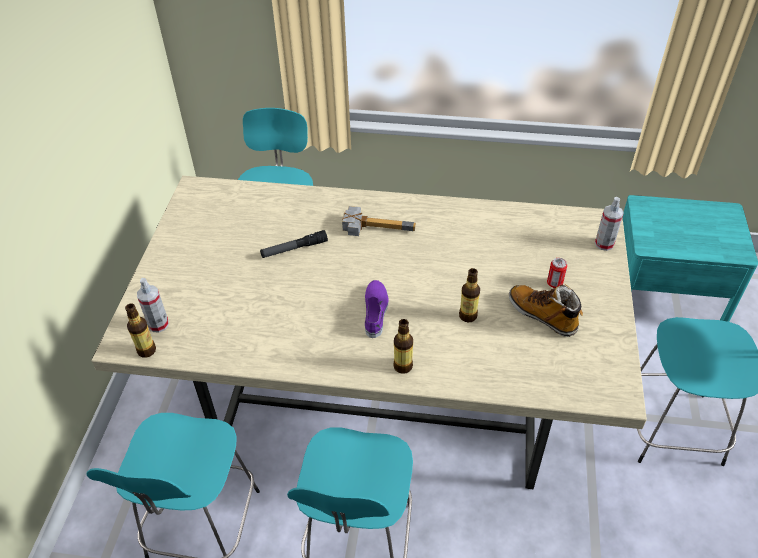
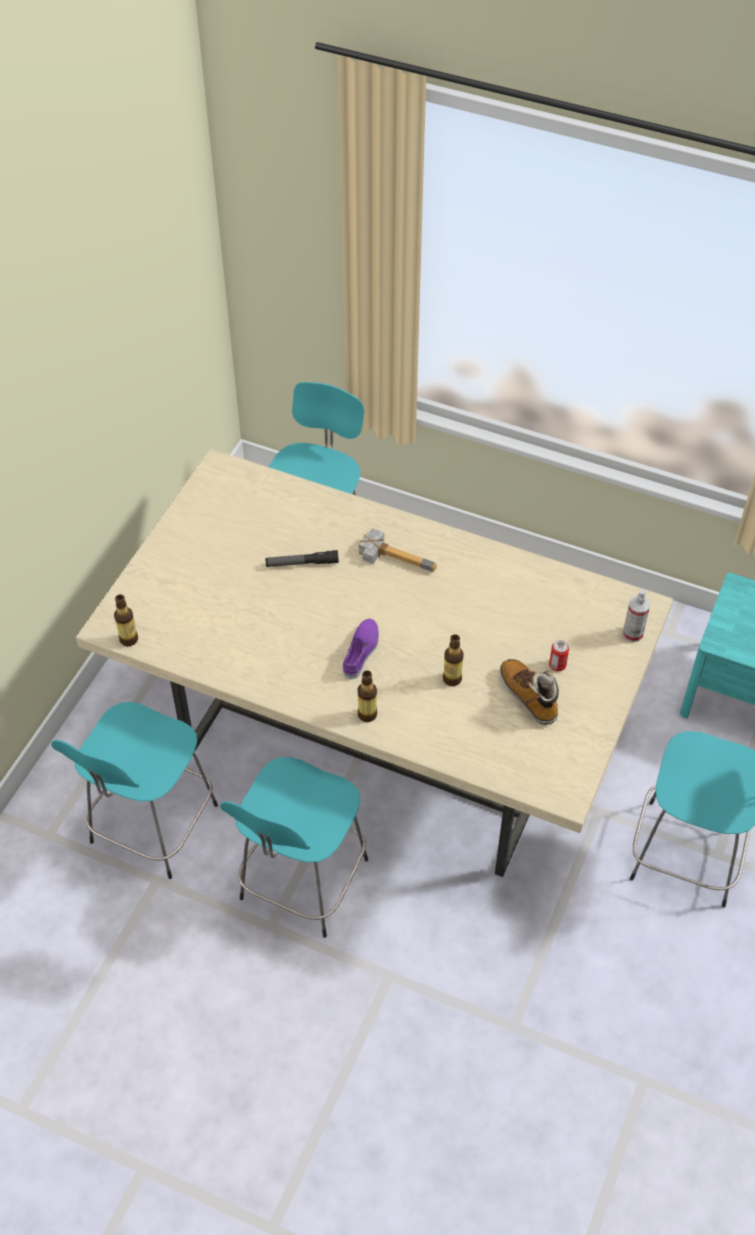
camera: 15 degrees right, 5 degrees up
(158, 324) = (146, 615): spray bottle -> none

